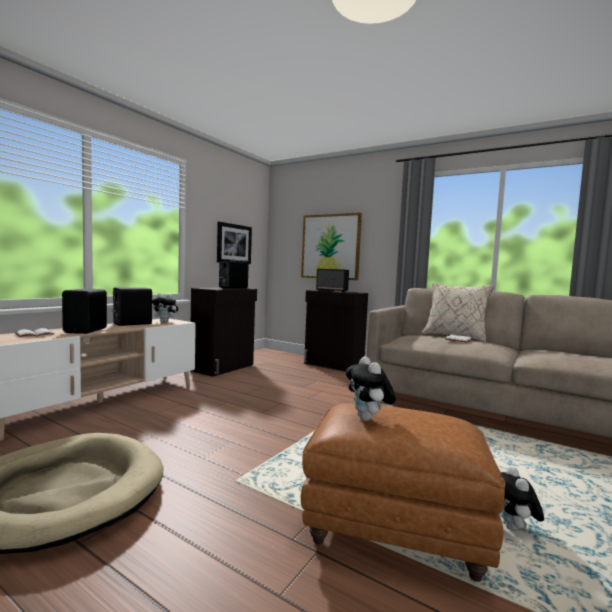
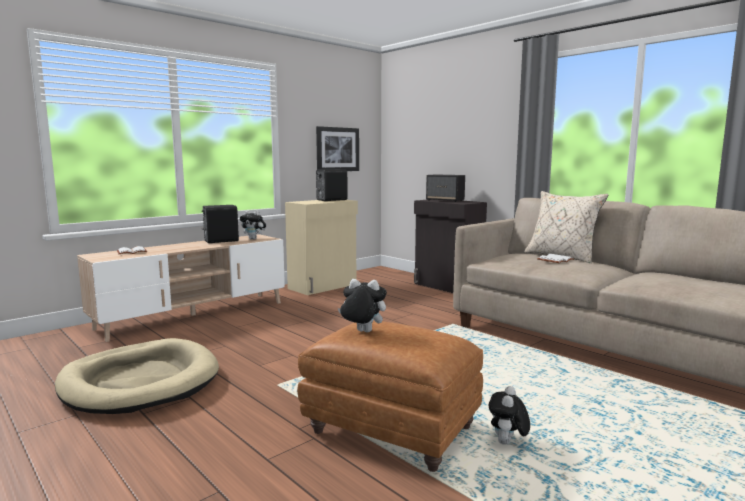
camera: 15 degrees right, 5 degrees up
(87, 330) = (176, 248): black speaker -> none
(224, 368) = (323, 286): black cabinet -> beige cabinet
(330, 246) = (446, 147): picture -> none
(368, 419) = (362, 332): plush toy -> plush toy turned 105 degrees clockwise

